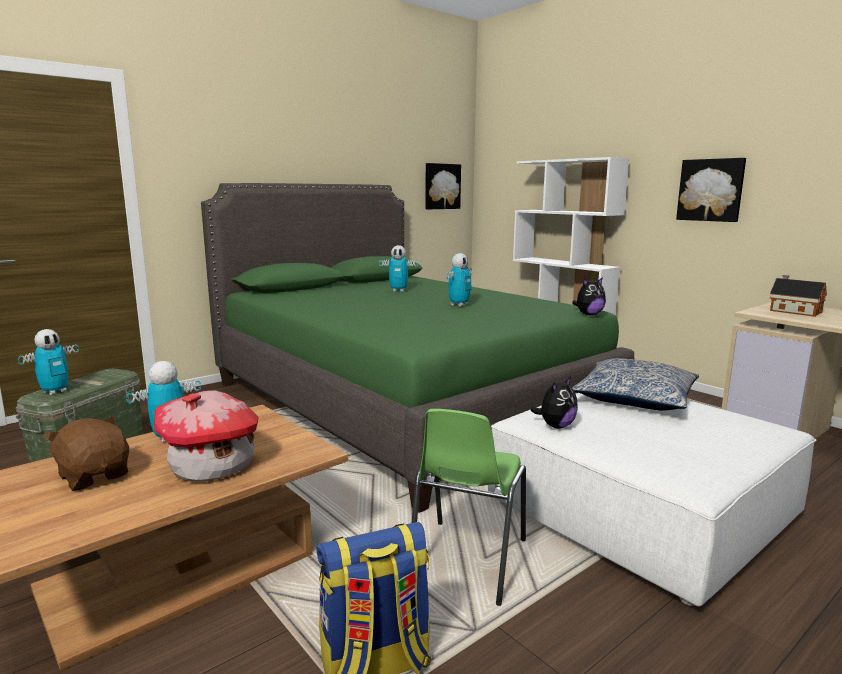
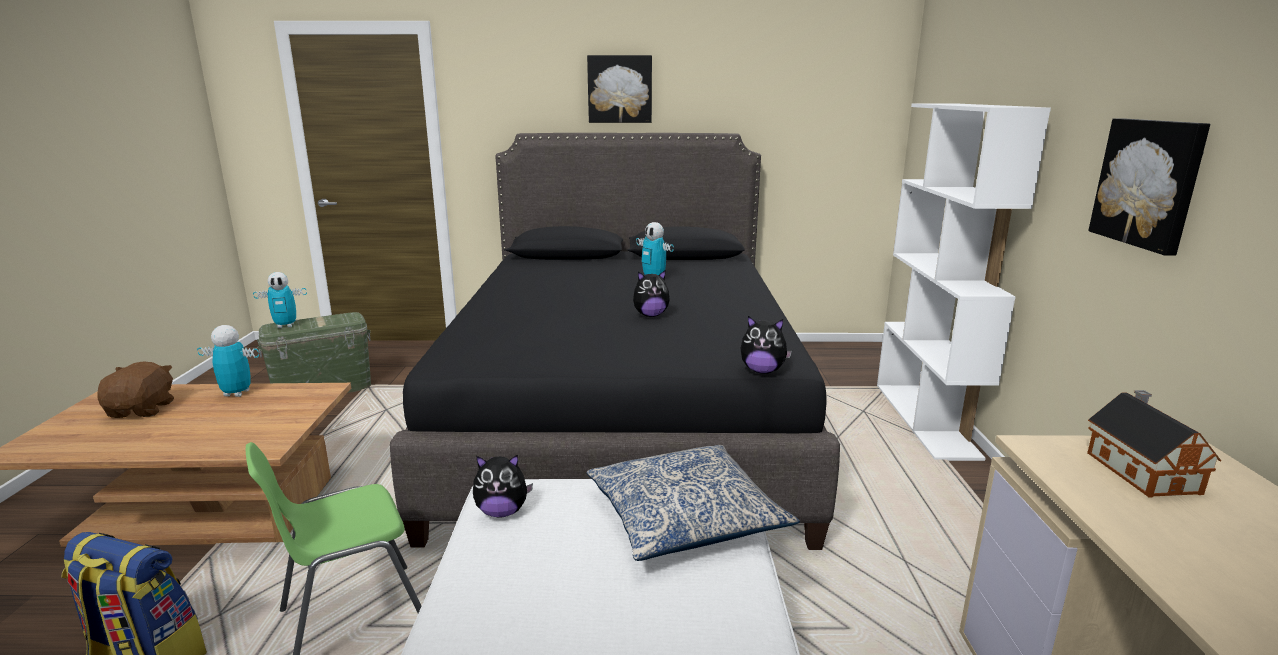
camera: 40 degrees right, 5 degrees up
(213, 466) = (197, 431): toy house -> none
(402, 403) = (623, 417): green bed -> black bed
(441, 186) = (843, 134): picture -> picture (620, 89)
(459, 305) = (650, 315): toy robot -> plush toy

